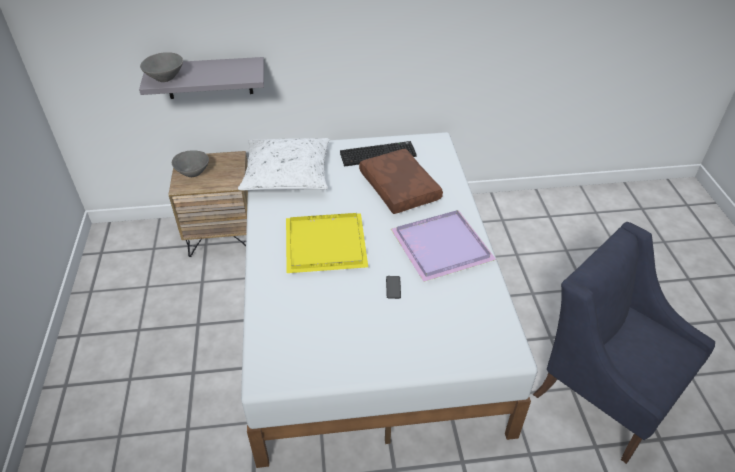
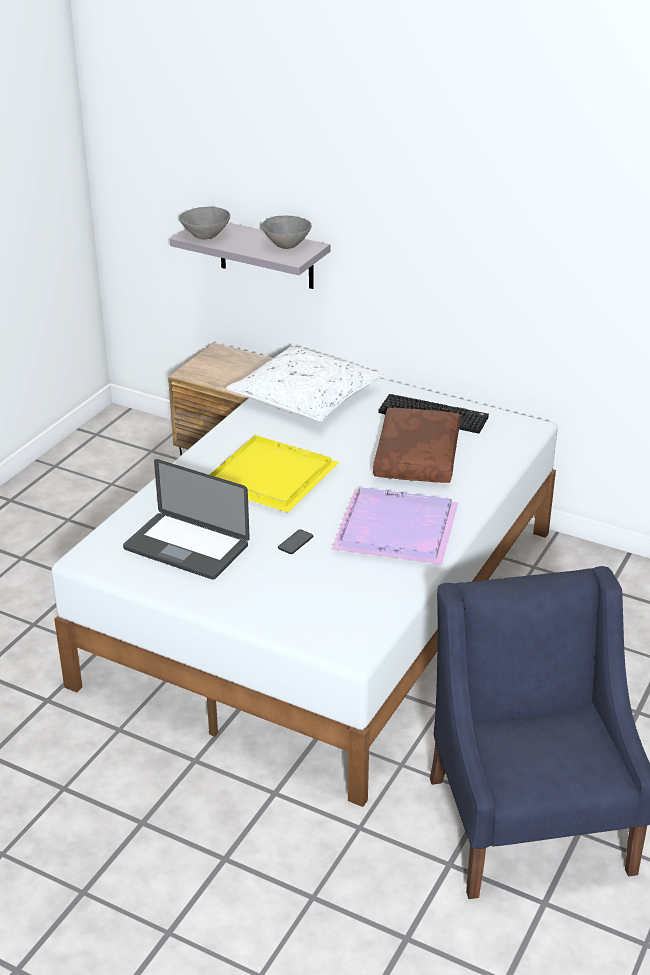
camera: 35 degrees right, 10 degrees down
(193, 172) = (213, 364): grey bowl -> grey bowl (286, 244)
(327, 329) = (186, 547): none -> laptop

